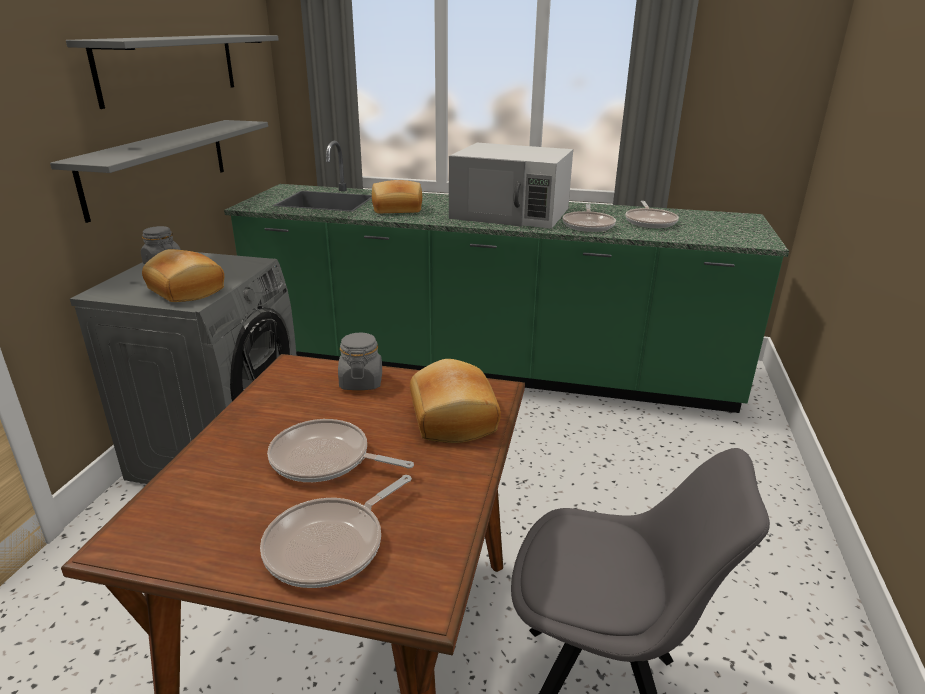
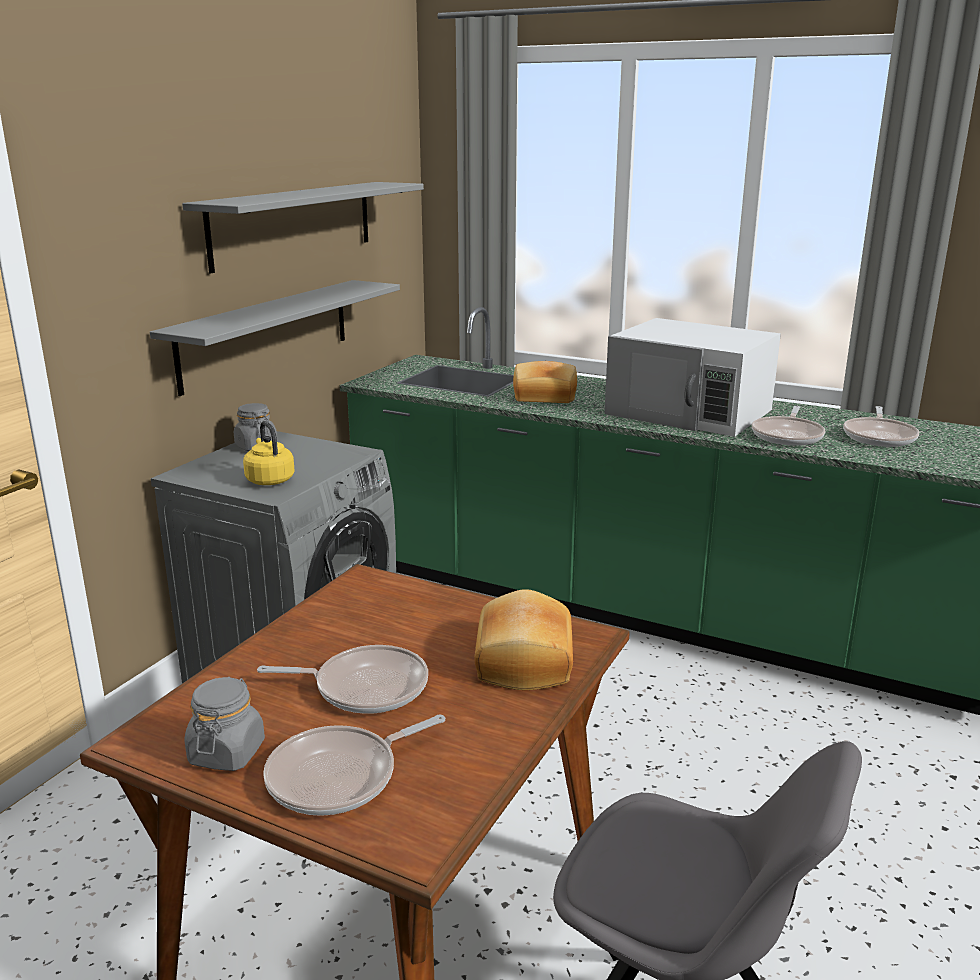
camera: 15 degrees right, 5 degrees down
(184, 290) = (269, 480): bread -> yellow kettle
(325, 459) = (365, 687): frying pan -> frying pan turned 150 degrees clockwise
(361, 382) = (434, 606): grey jar -> grey jar (227, 753)

